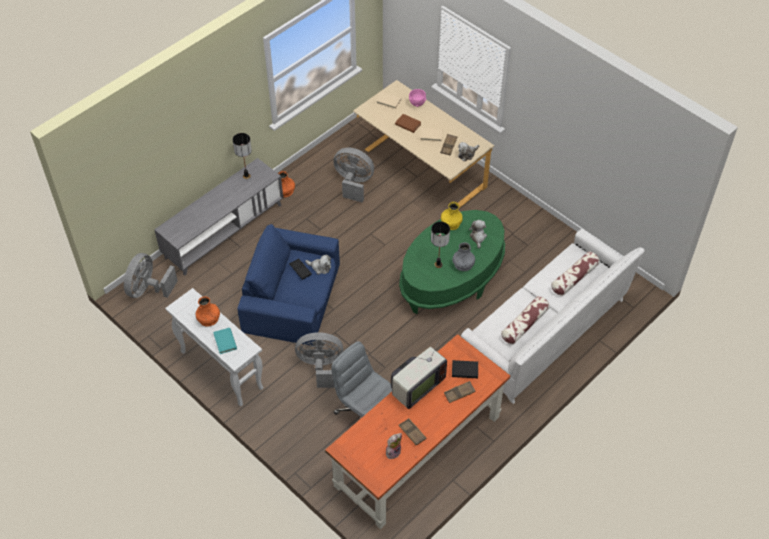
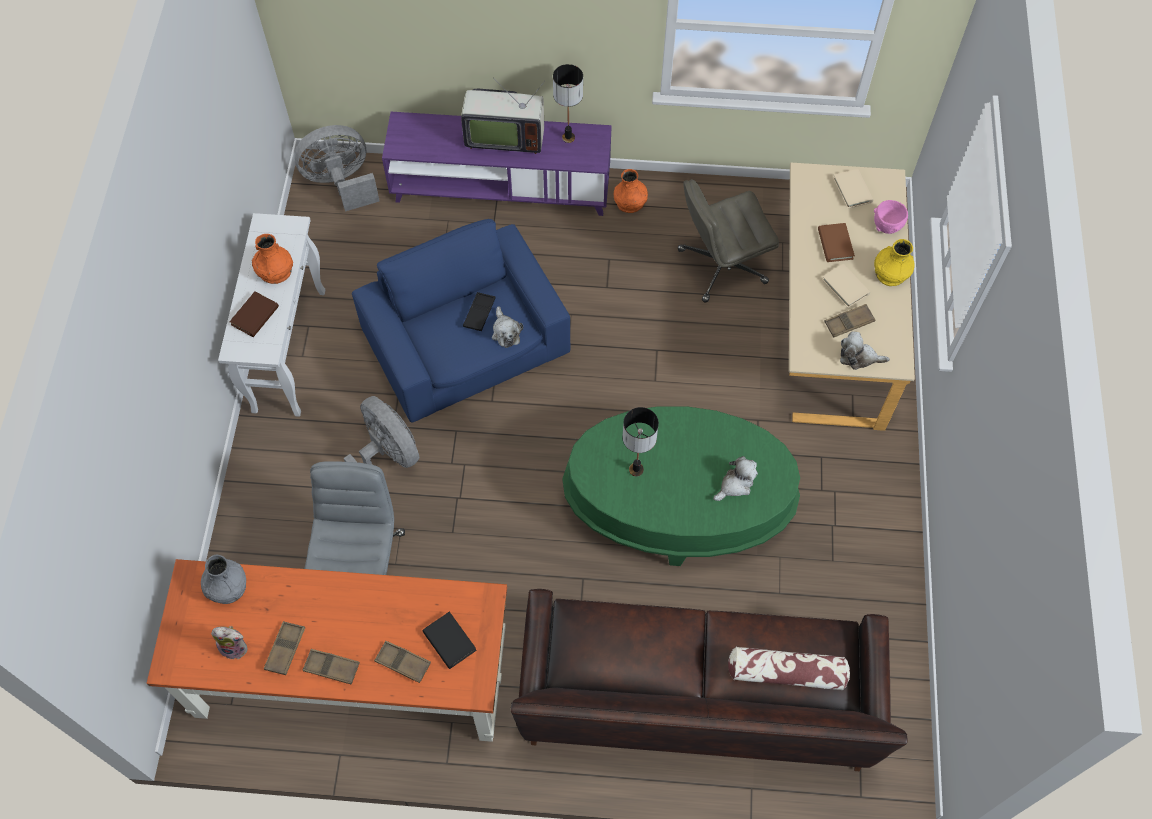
camera: 50 degrees right, 10 degrees up
(224, 231) = (501, 188): grey tv stand -> purple tv stand
(225, 341) = (255, 316): turquoise book -> brown book
(353, 183) = (721, 266): grey fan -> grey office chair
(416, 387) = (368, 597): television -> television (504, 136)
(437, 421) = (331, 667): none -> brown tray
(451, 223) = (726, 431): yellow vase -> yellow vase (890, 273)
(463, 265) = (666, 502): grey vase -> grey vase (227, 587)
(524, 324) = (633, 663): pillow -> none
(545, 332) = (696, 700): white sofa -> brown sofa

